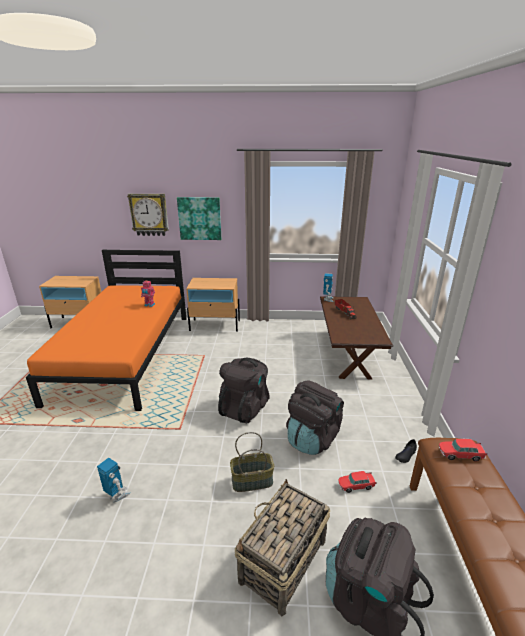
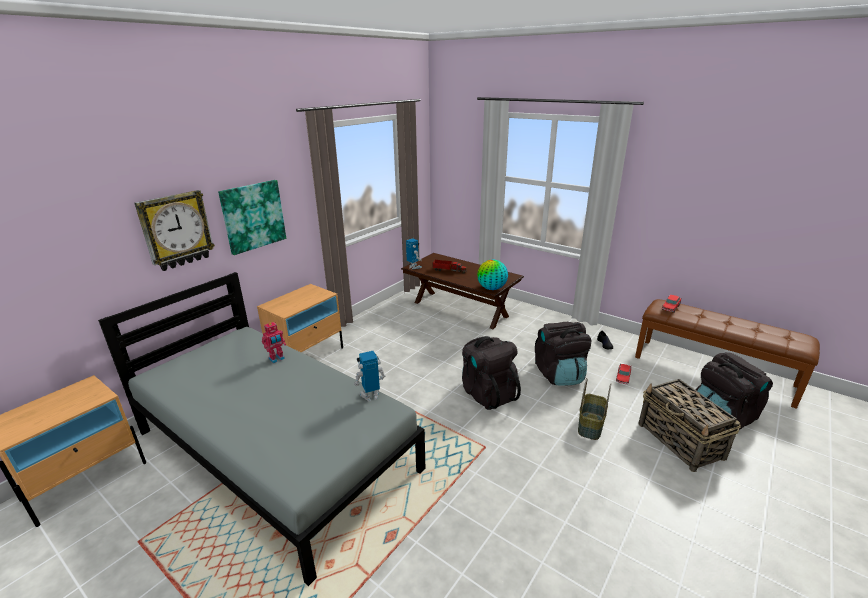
camera: 55 degrees left, 0 degrees up
(117, 495) = (559, 526): toy robot -> toy robot (371, 396)
(126, 355) = (276, 450): orange bed -> grey bed
(341, 338) = (491, 288): none -> globe

